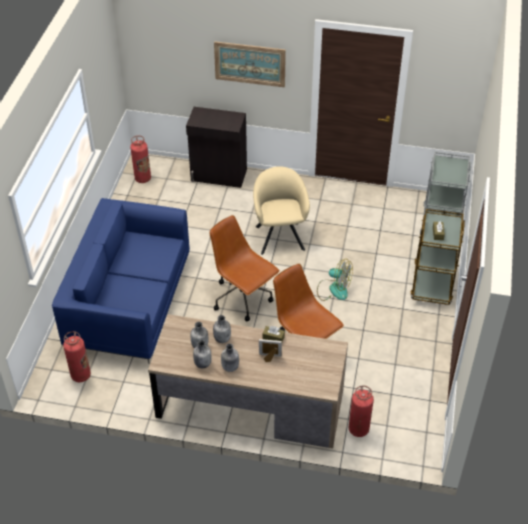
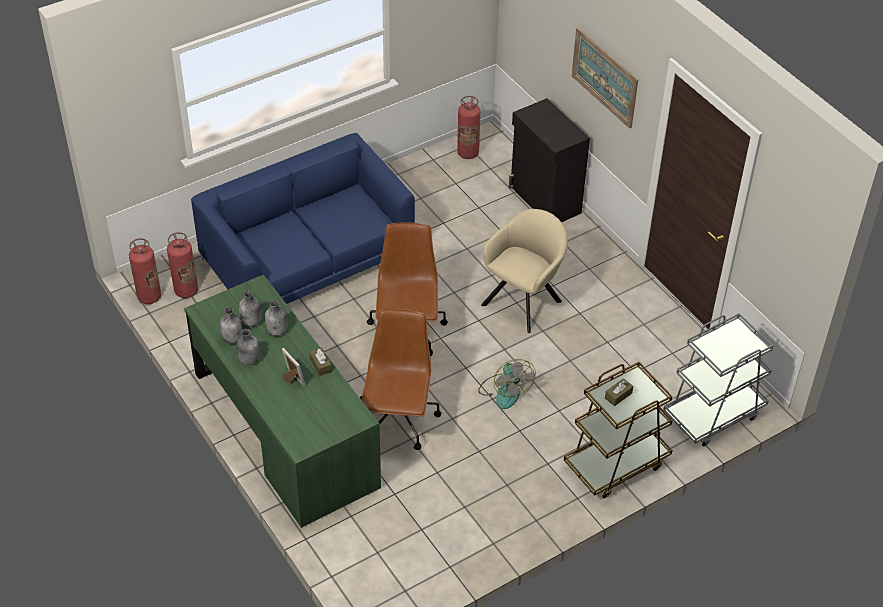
camera: 45 degrees right, 0 degrees up
(250, 404) = (285, 430): brown desk -> green desk
(358, 429) = (347, 533): fire extinguisher -> fire extinguisher (149, 297)

